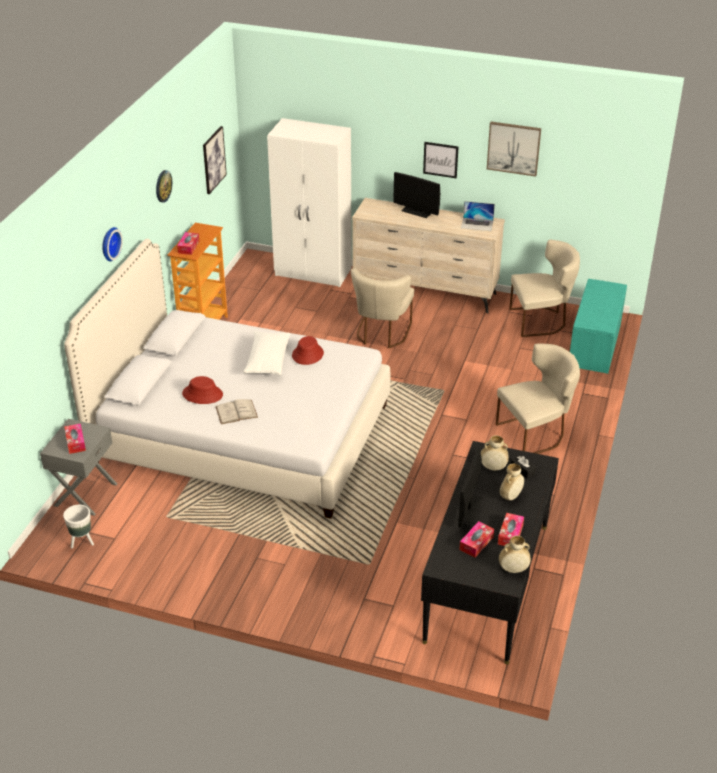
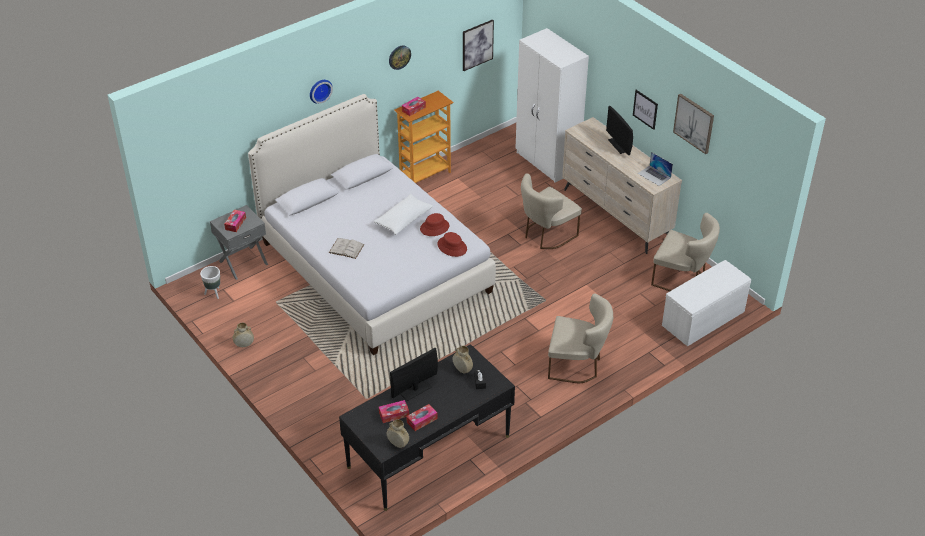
camera: 35 degrees right, 5 degrees up
(202, 394) = (338, 225): red hat -> red hat (452, 247)
(511, 496) = (451, 395): beige vase -> beige vase (244, 345)
(595, 345) = (703, 319): turquoise bench -> white bench

